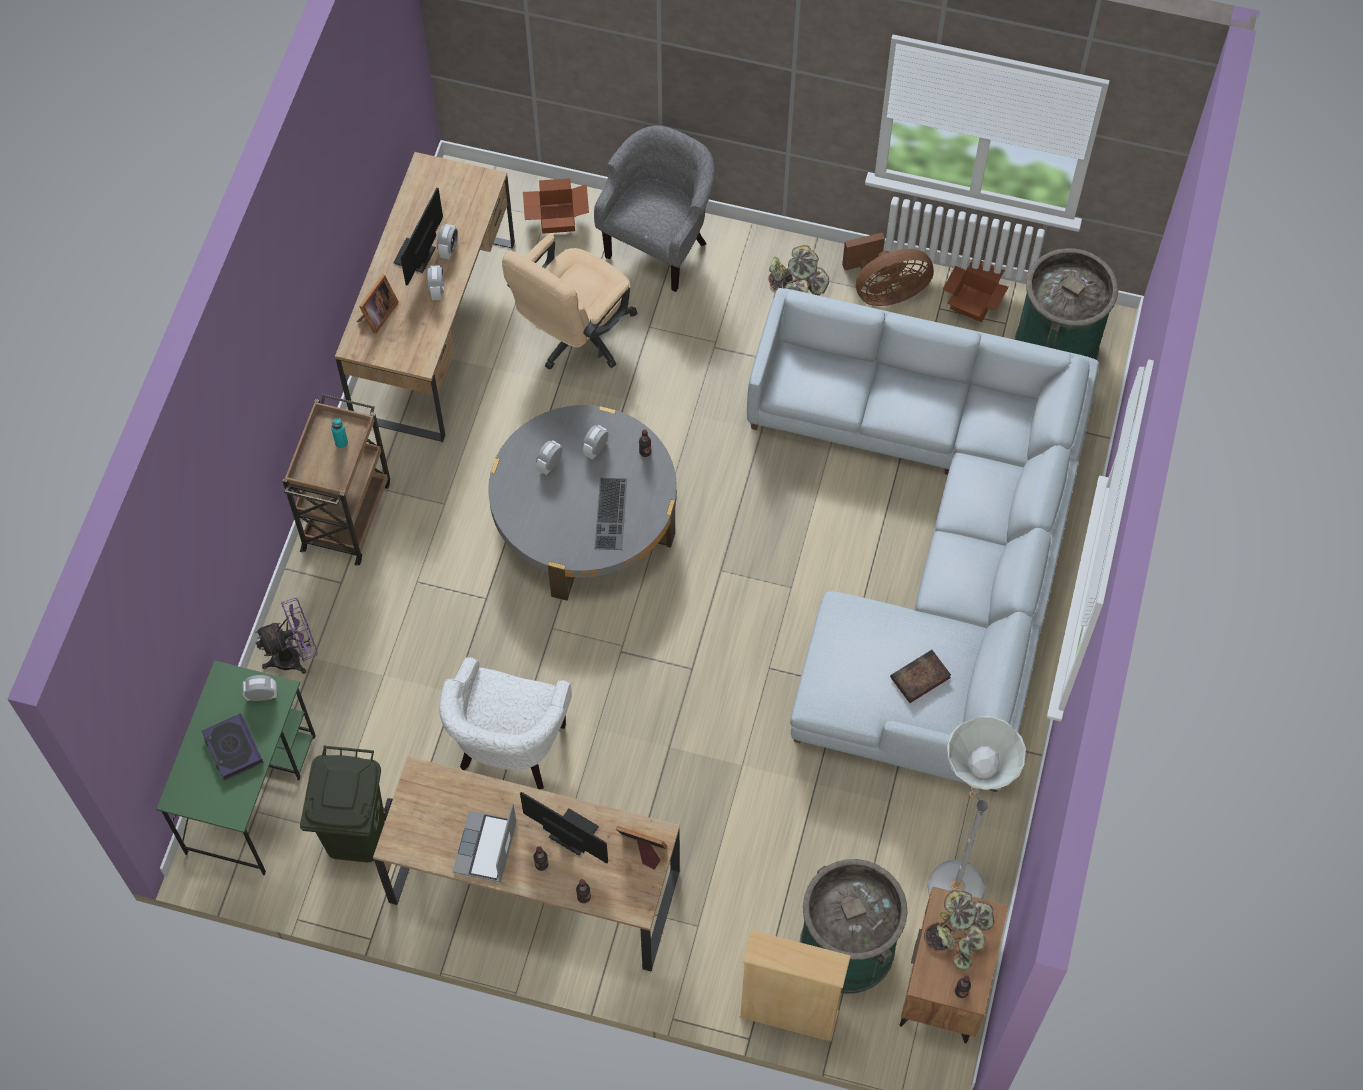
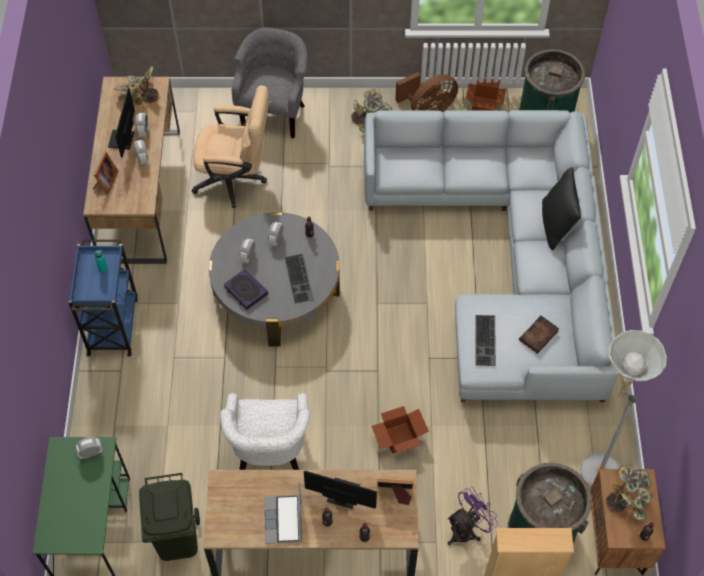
camera: 15 degrees left, 5 degrees down
(233, 749) = (79, 496): book -> book (245, 291)
(294, 656) = (101, 427): purple fan -> purple fan (467, 529)
(347, 514) = (113, 324): brown cart -> blue cart
(457, 190) = (139, 94): none -> potted plant
(556, 218) = (202, 110): cardboard box -> cardboard box (398, 438)
(574, 337) = (236, 179): beige office chair -> beige office chair turned 105 degrees counterclockwise
(844, 667) = (486, 341): none -> keyboard
(1002, 521) = (556, 225): none -> black pillow

